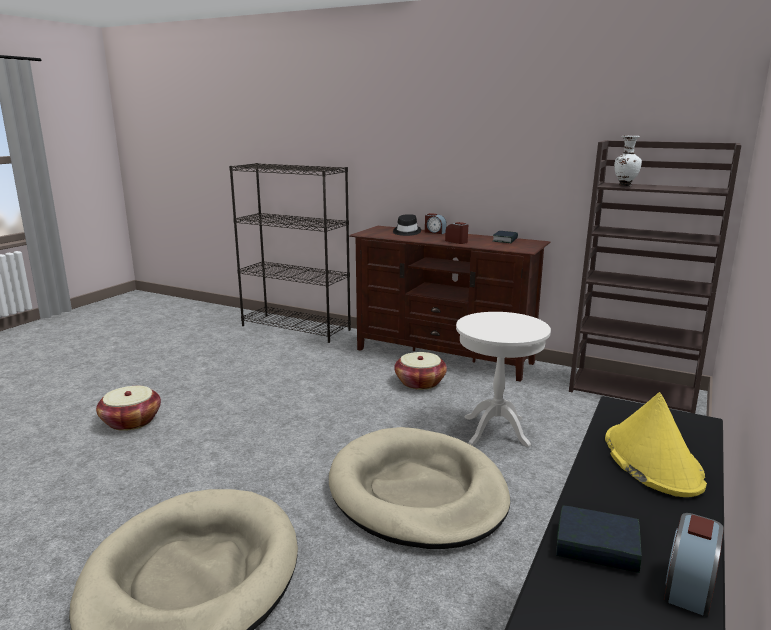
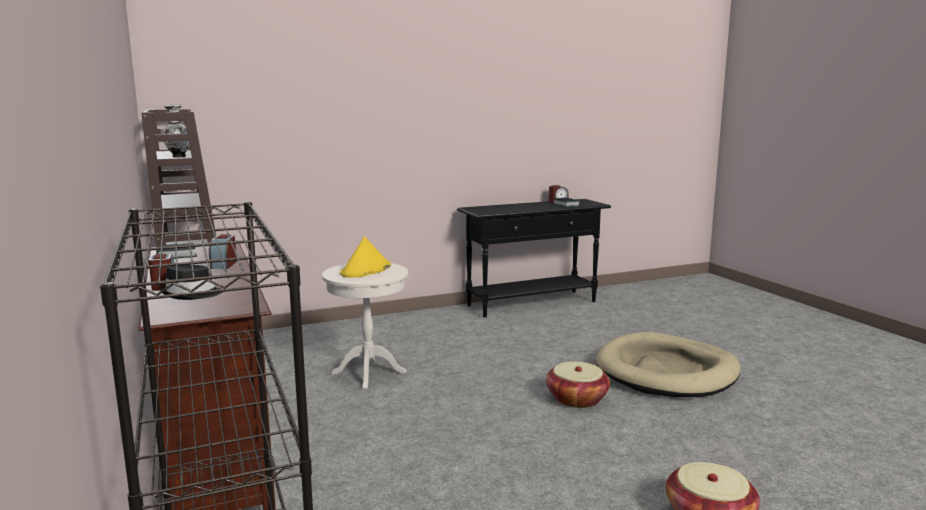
camera: 140 degrees left, 5 degrees down
(417, 493) = (491, 363): beige dog bed -> none
(420, 382) = (325, 434): basket -> basket (576, 399)
(651, 460) = (511, 207): yellow hat -> yellow hat (366, 270)

